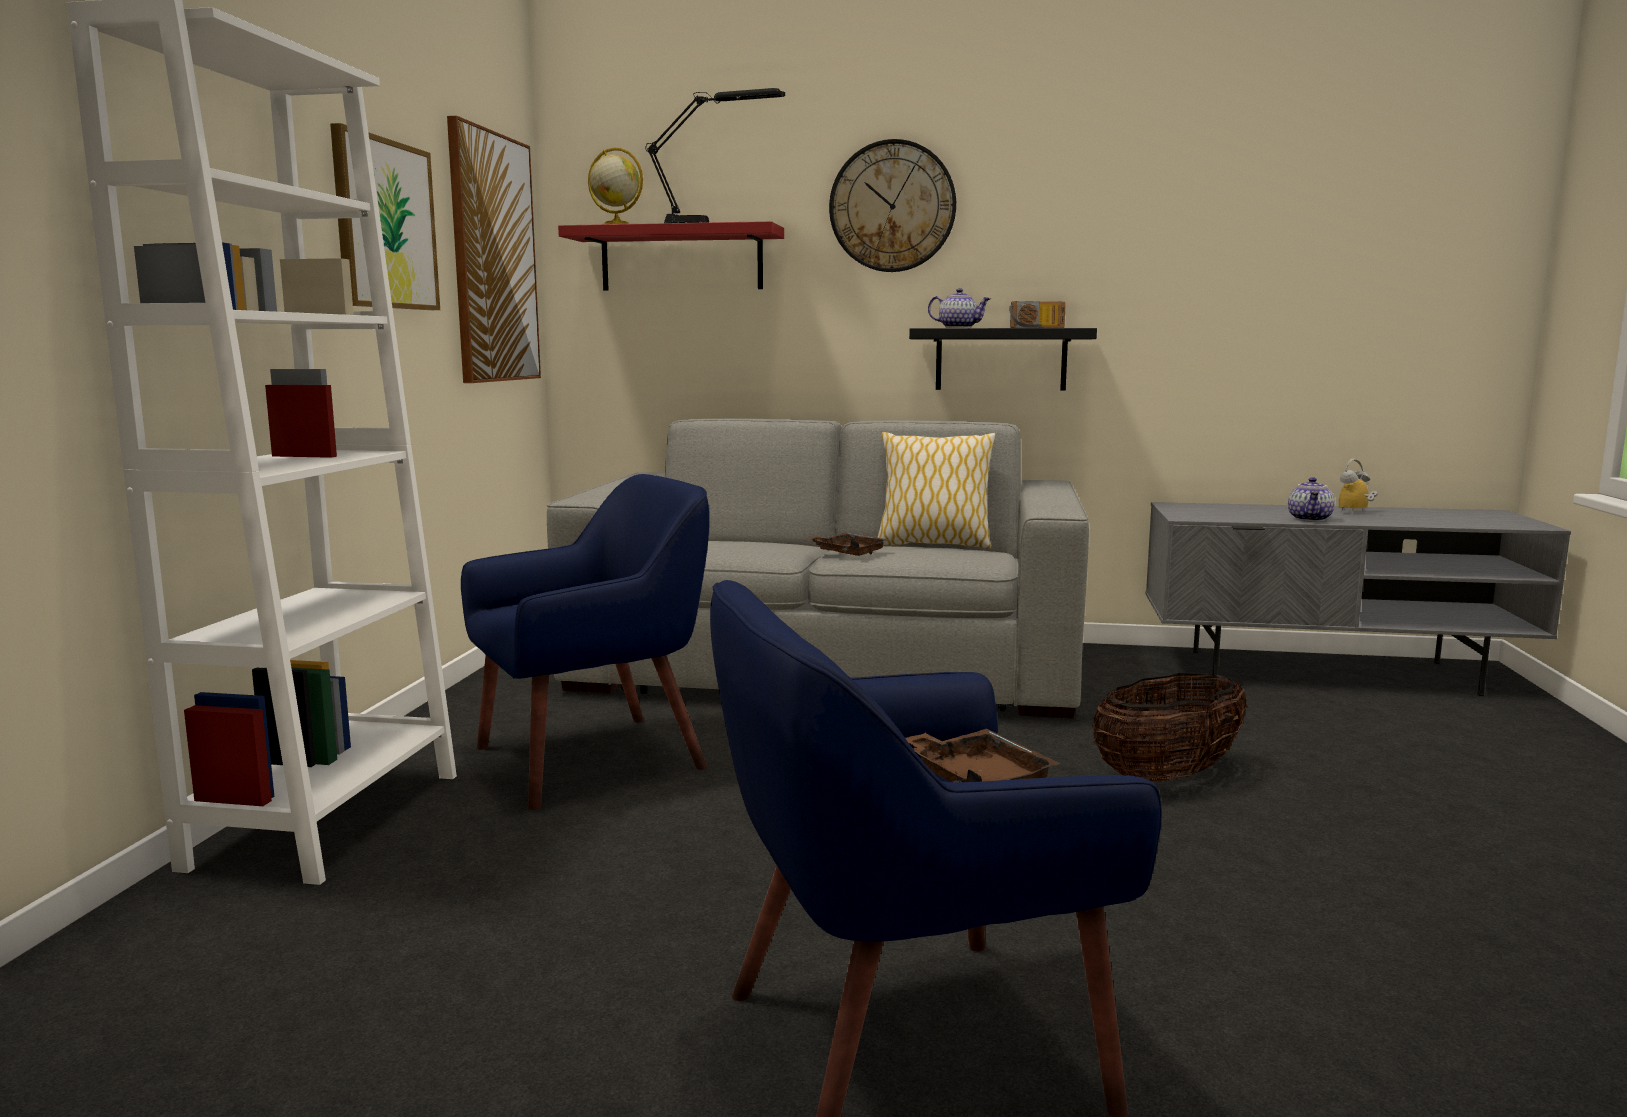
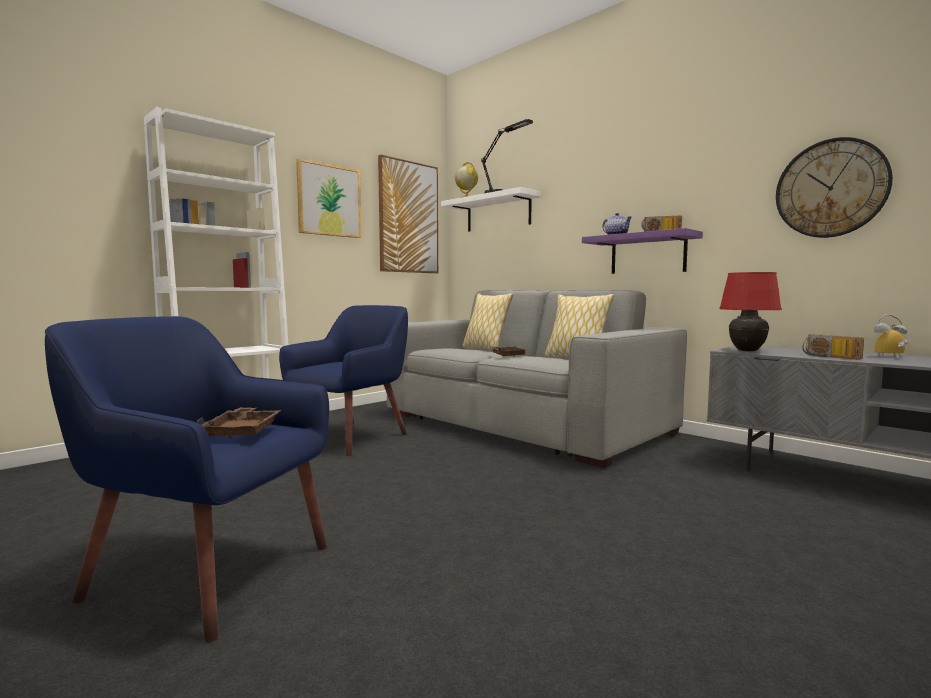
camera: 35 degrees right, 5 degrees down
(594, 758) = (350, 437): blue armchair -> blue armchair turned 60 degrees counterclockwise
(681, 259) = (498, 213): red shelf -> white shelf
(735, 539) = (485, 349): none -> pillow
(892, 206) = (591, 172): wall clock -> wall clock (831, 188)
(1001, 359) = (648, 254): black shelf -> purple shelf
(1167, 776) = (600, 507): basket -> none
(1206, 516) = (747, 351): none -> red table lamp
(1310, 519) = (829, 357): teapot -> radio

